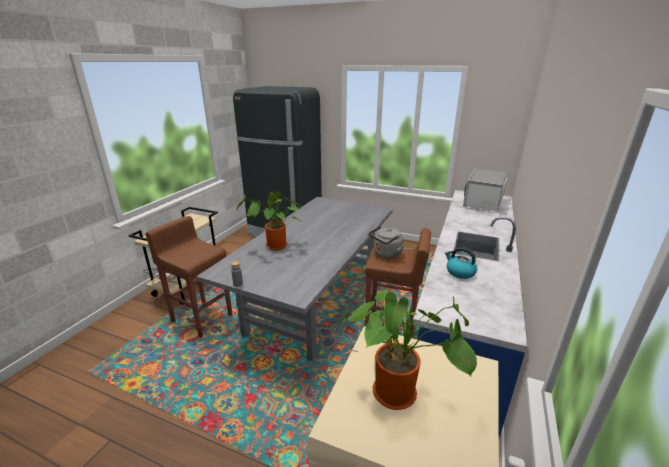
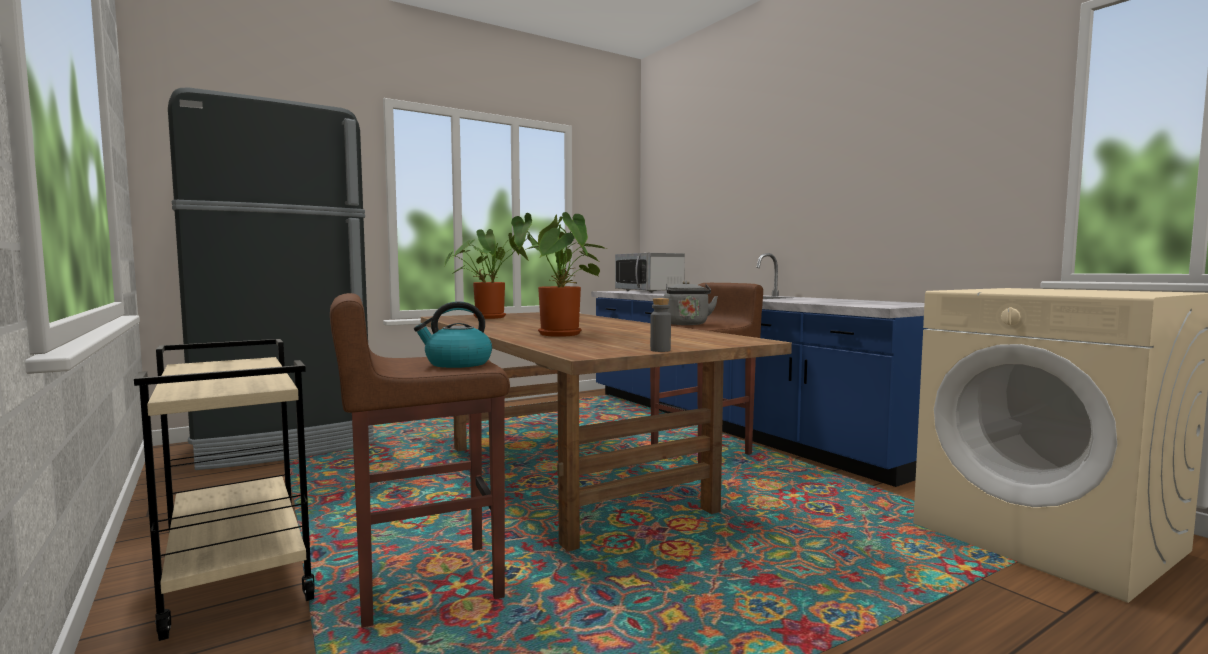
camera: 55 degrees left, 20 degrees down
(314, 302) = (568, 477): grey dining table -> brown dining table
(399, 394) = (1066, 291): potted plant -> potted plant (492, 317)
(459, 272) = (804, 300): kettle -> kettle (457, 364)

